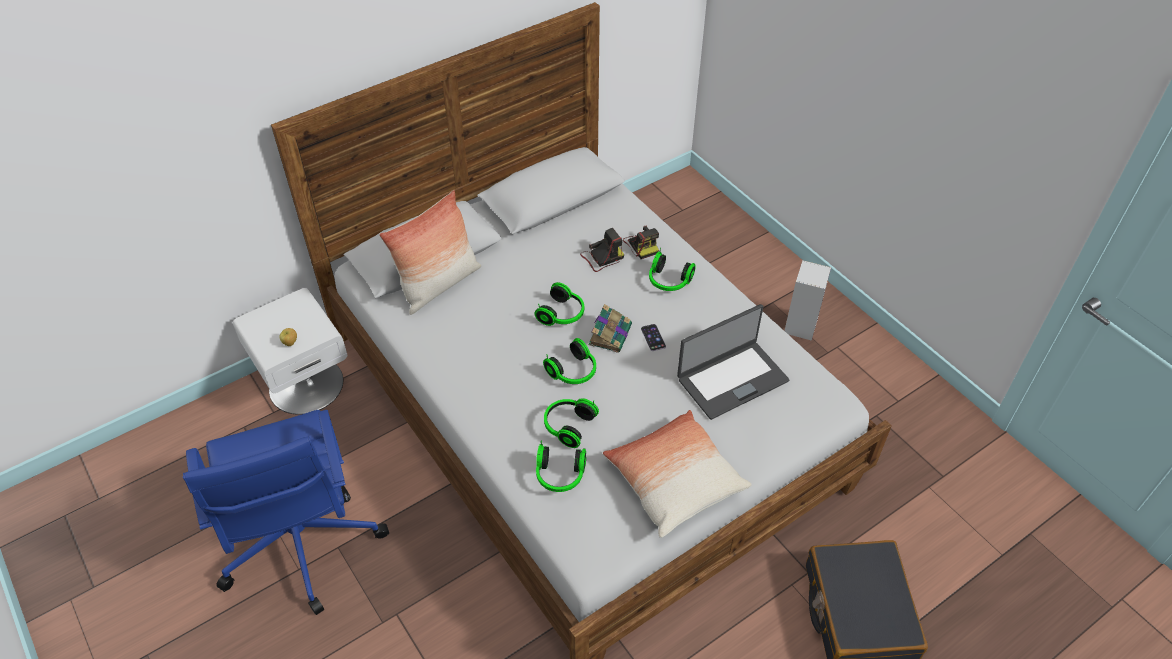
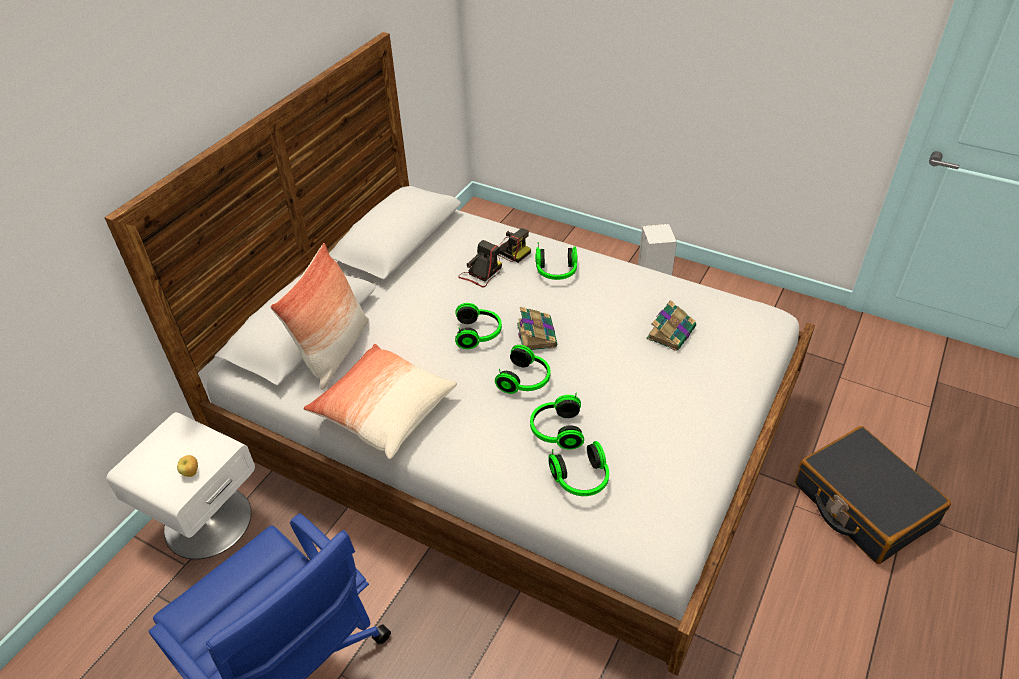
camera: 25 degrees left, 5 degrees down
(653, 337) = (577, 323): phone -> none
(674, 481) = (688, 440): pillow -> pillow (384, 411)
(731, 379) = (671, 332): laptop -> book

